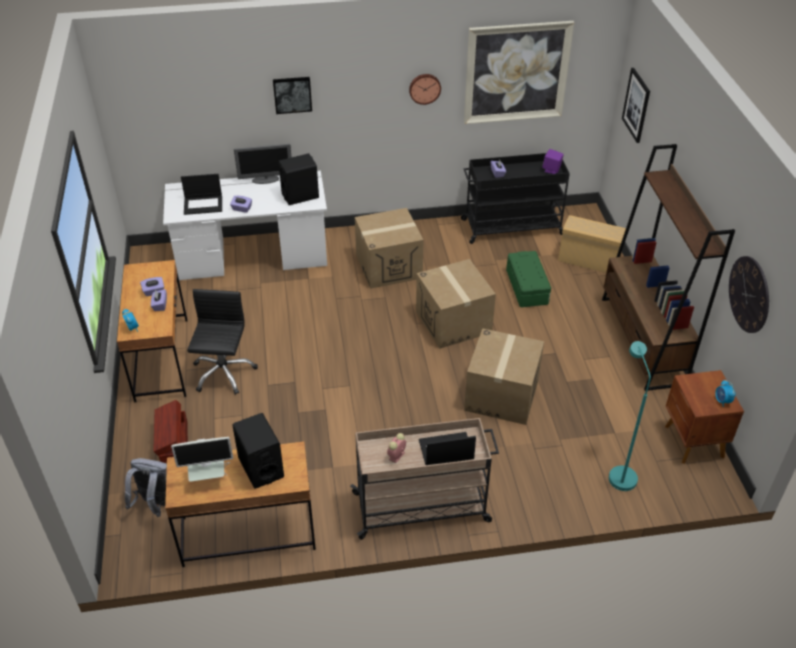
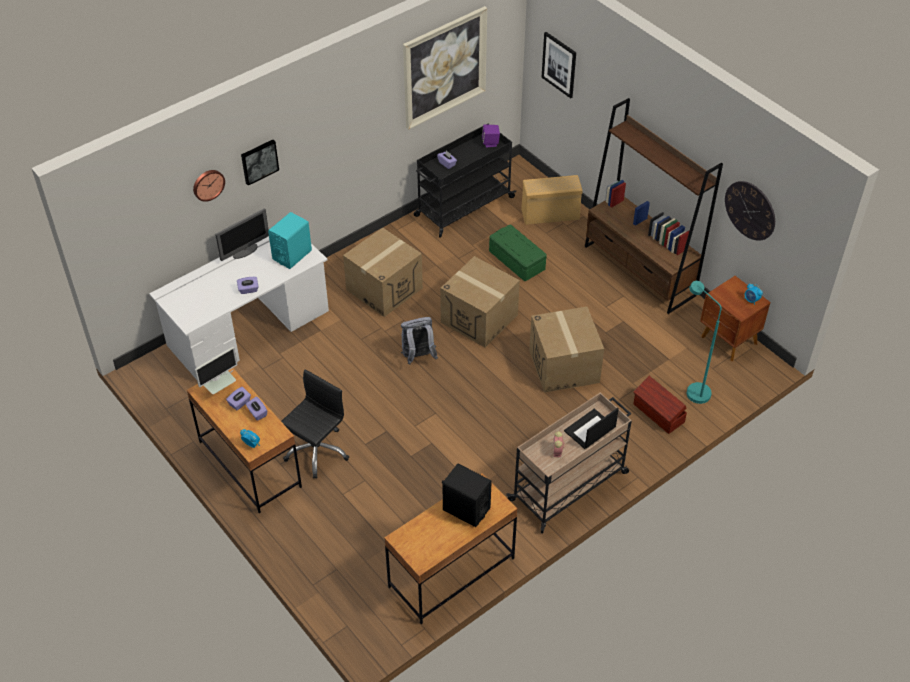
camera: 30 degrees left, 5 degrees up
(156, 504) = (355, 588): grey backpack -> grey backpack (418, 357)
(173, 444) = (327, 532): brown storage box -> brown storage box (658, 414)
(203, 204) = (208, 300): laptop -> none
(209, 478) = (433, 537): monitor -> monitor (220, 390)
(223, 373) = (316, 451): black office chair -> black office chair turned 60 degrees clockwise
(300, 195) = (292, 255): black speaker -> turquoise speaker
(424, 88) = (371, 110): wall clock -> wall clock (208, 184)

